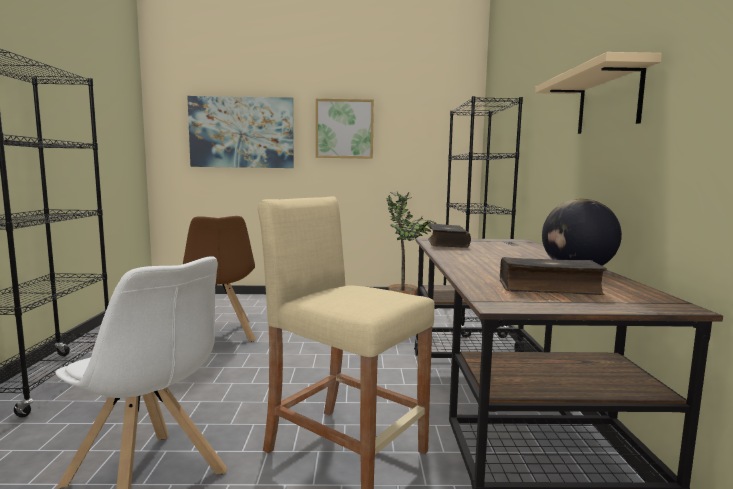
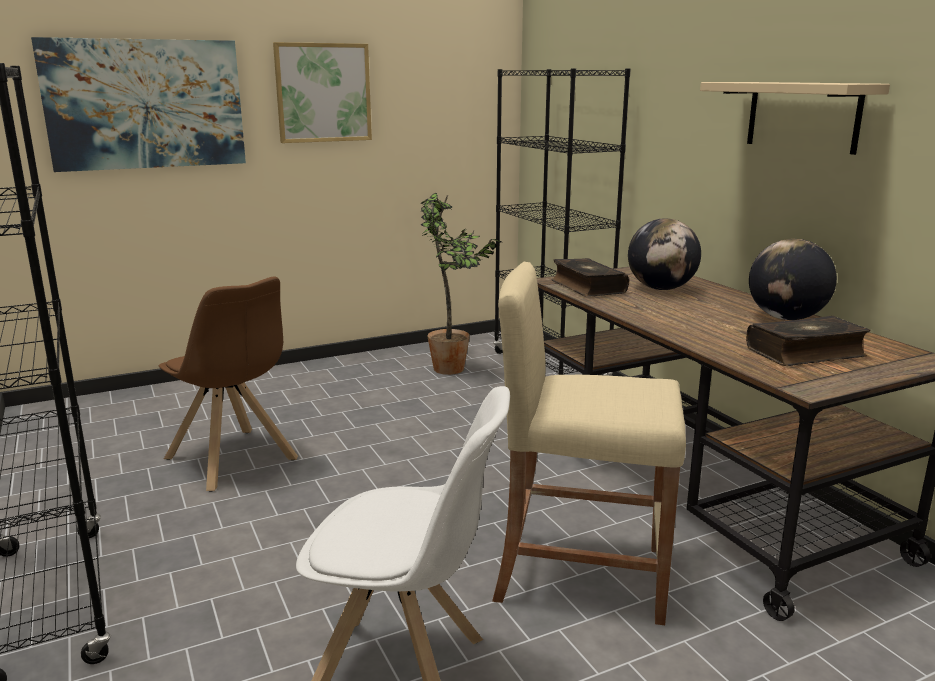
camera: 25 degrees left, 10 degrees up
(503, 248) = (661, 288): none -> globe

